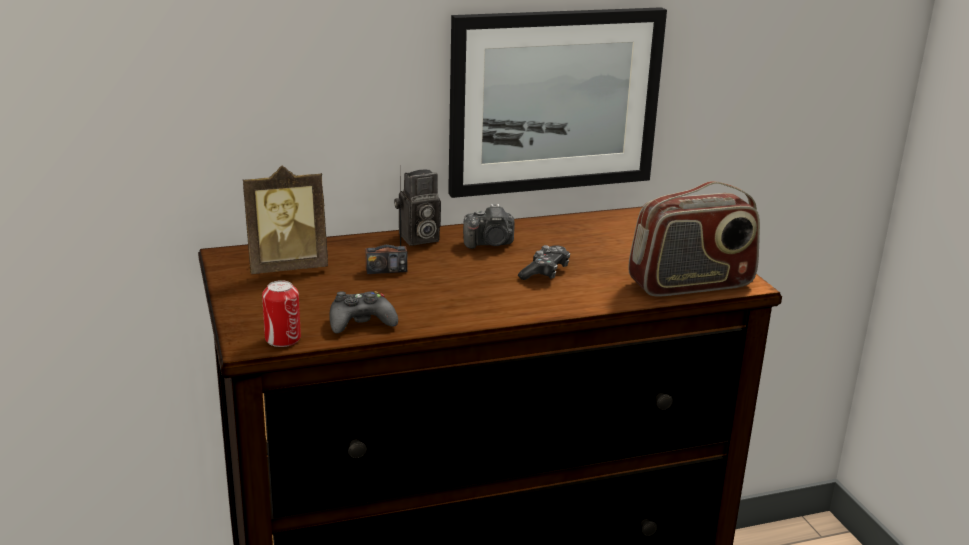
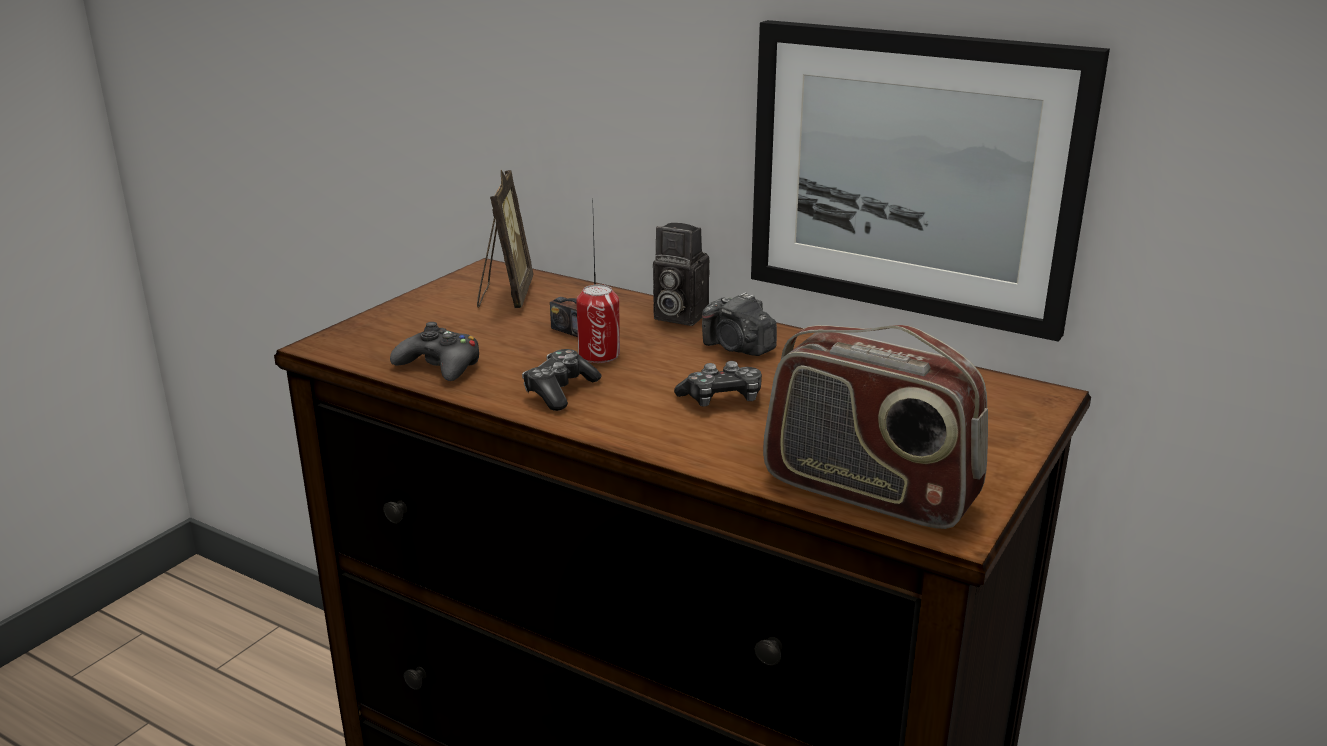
camera: 50 degrees right, 0 degrees up
(283, 339) = (354, 351): can -> can (599, 355)
(287, 267) = (505, 296): picture frame -> picture frame turned 120 degrees counterclockwise
(462, 304) = (560, 391): none -> game controller

